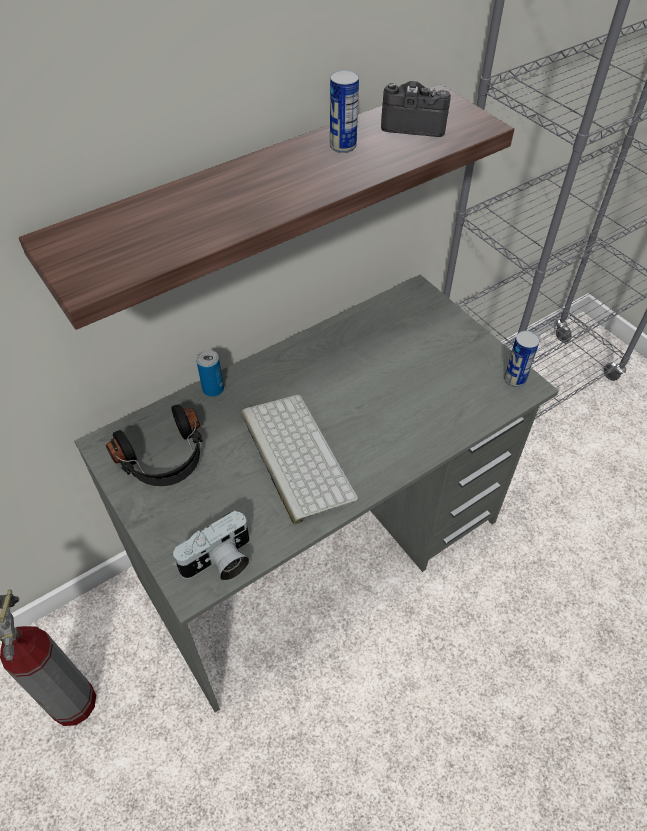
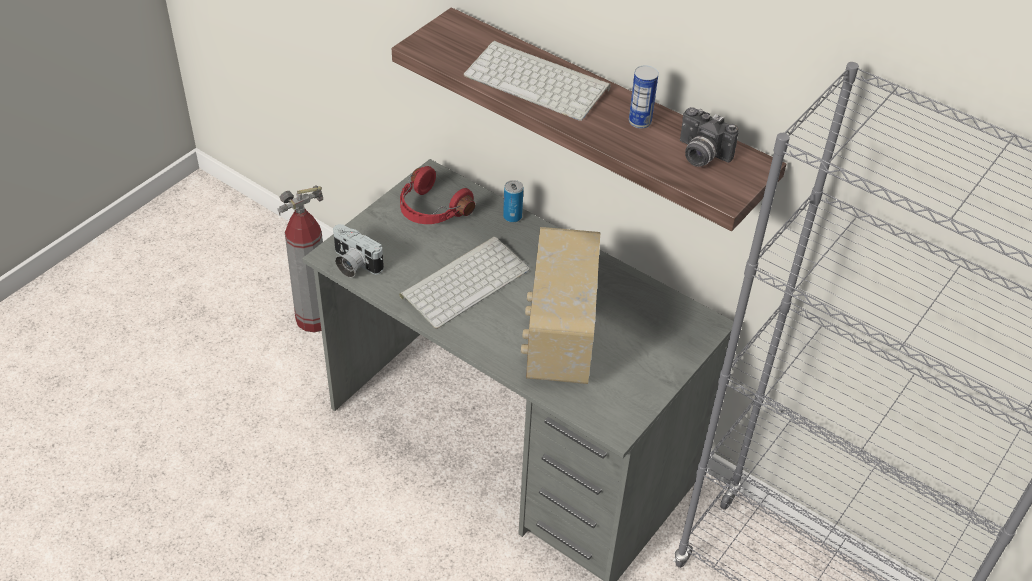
camera: 70 degrees right, 5 degrees down
(165, 459) = (431, 210): black headphones -> red headphones
(231, 197) = (539, 81): none -> keyboard
(403, 398) = (558, 338): none -> radio
(413, 124) = (700, 155): camera -> camera turned 135 degrees clockwise
(514, 379) = (621, 417): can -> none

